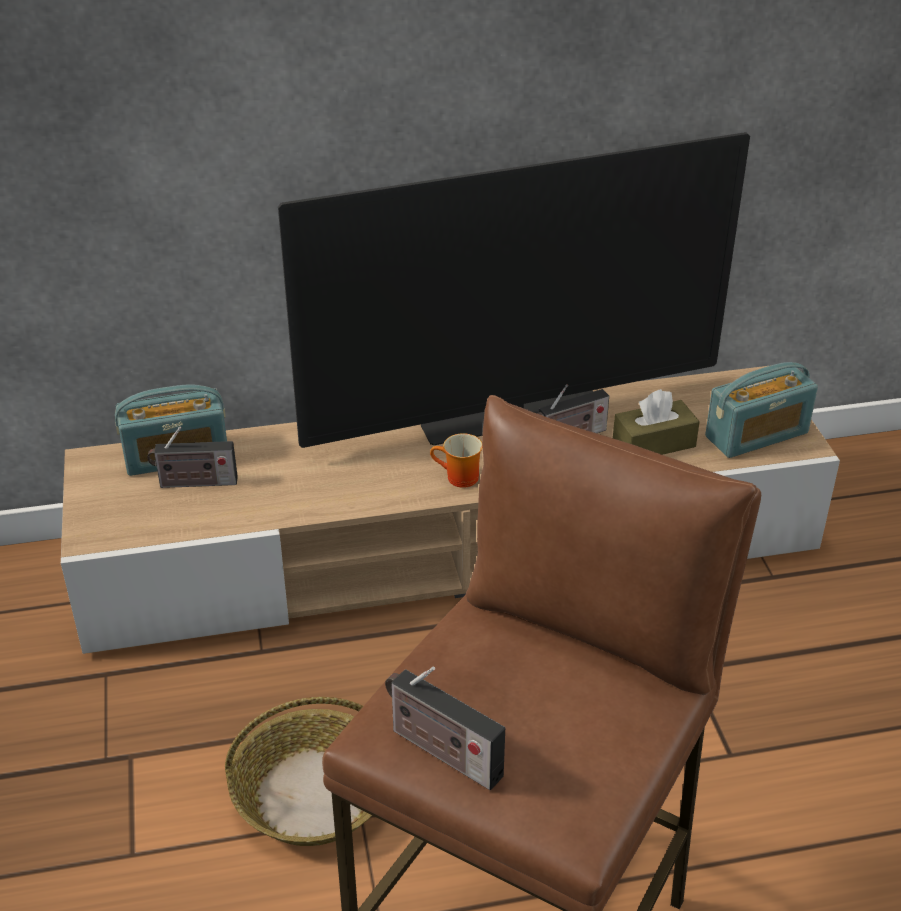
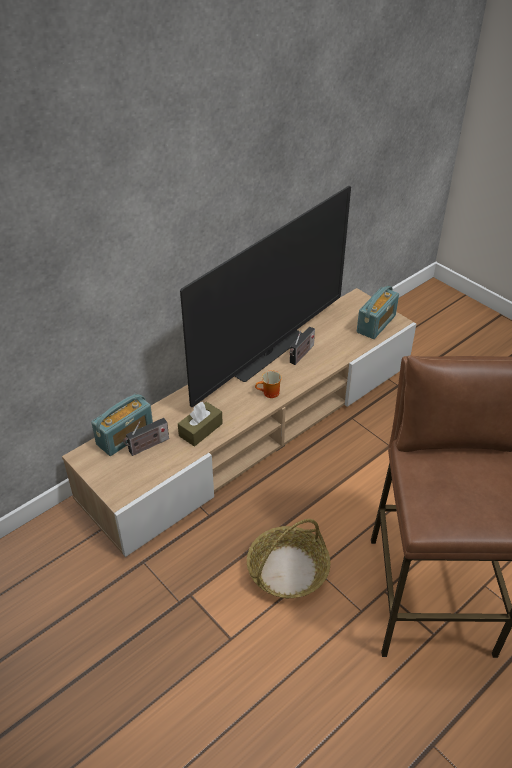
camera: 30 degrees left, 5 degrees up
(441, 751) = (456, 519): radio -> none
(654, 443) = (338, 344): brown tissue box -> brown tissue box (200, 430)

